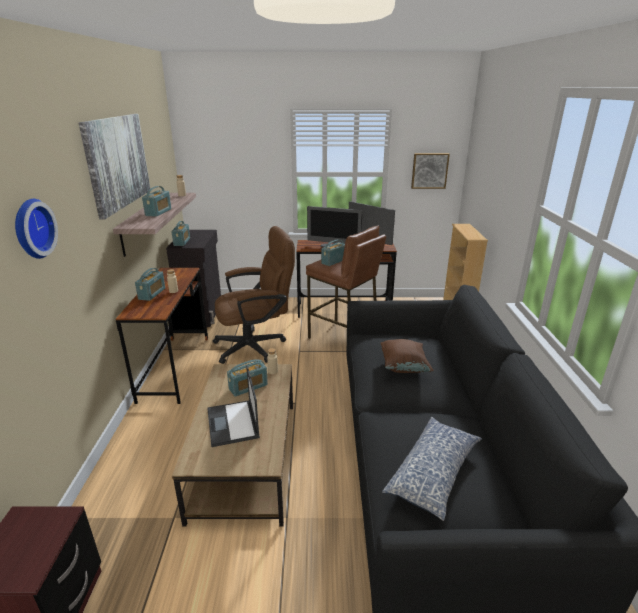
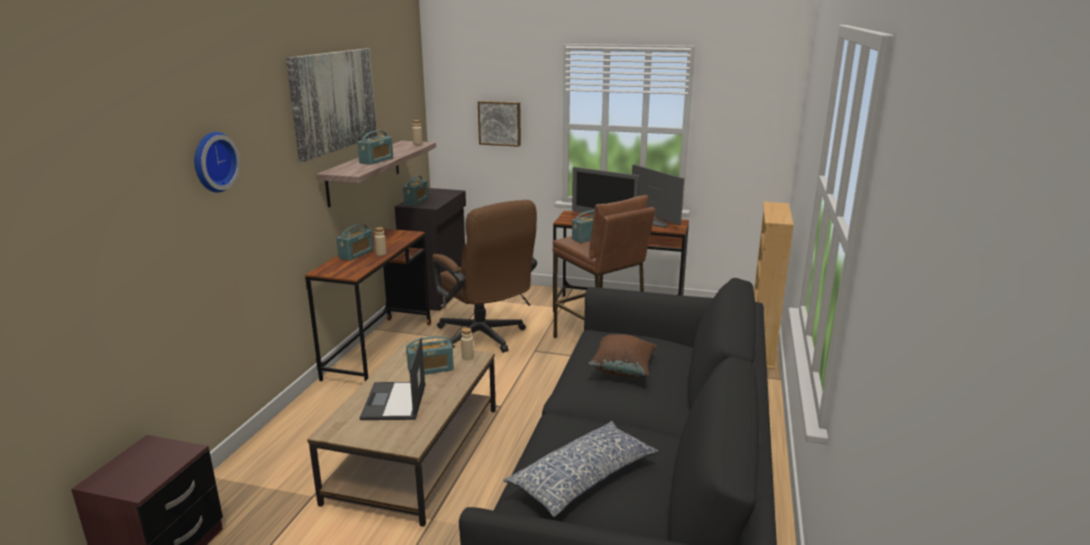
camera: 15 degrees right, 5 degrees down
(256, 346) = (485, 338): brown office chair -> brown office chair turned 60 degrees clockwise
(429, 170) = (747, 129): picture -> picture (500, 123)

